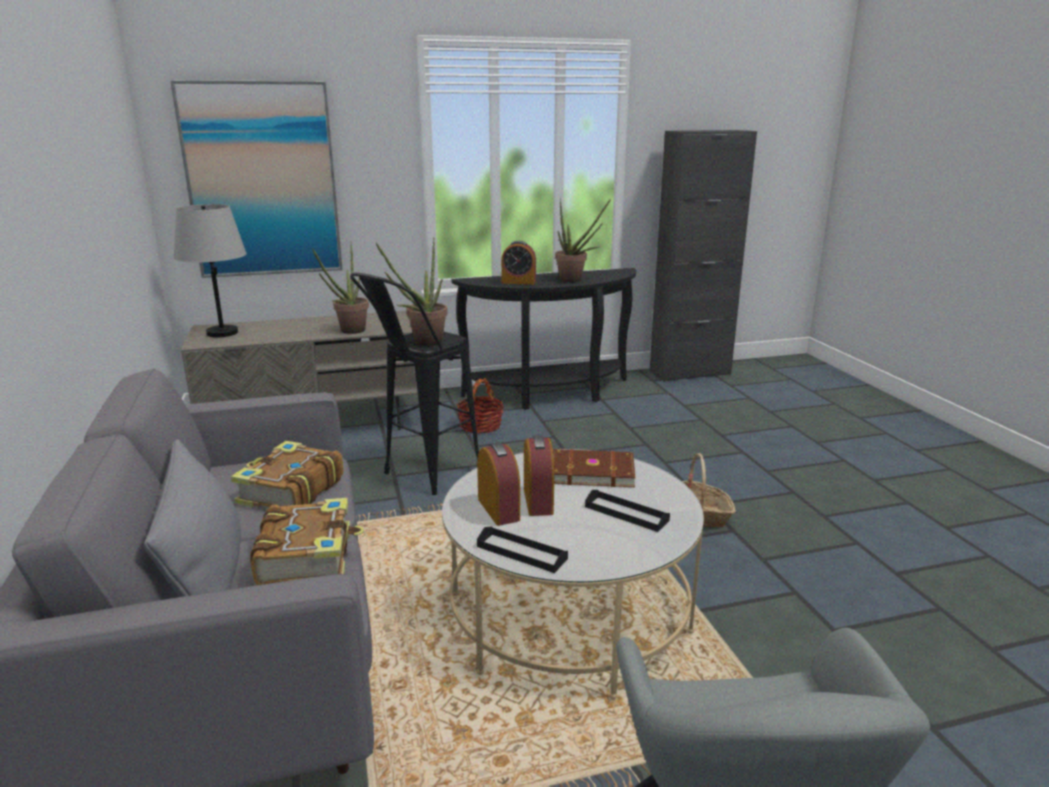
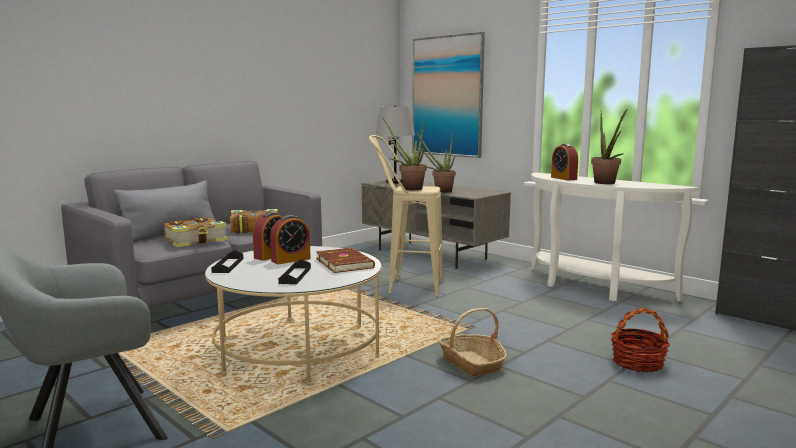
camera: 60 degrees right, 10 degrees down
(422, 477) = (406, 286): black stool -> beige stool
(480, 426) = (499, 282): basket -> basket (637, 363)
(551, 395) = (591, 288): black console table -> white console table

